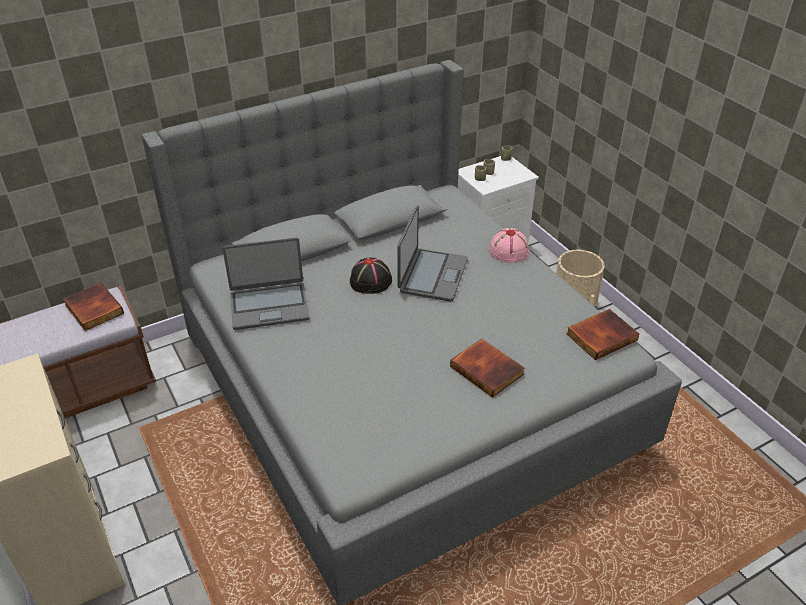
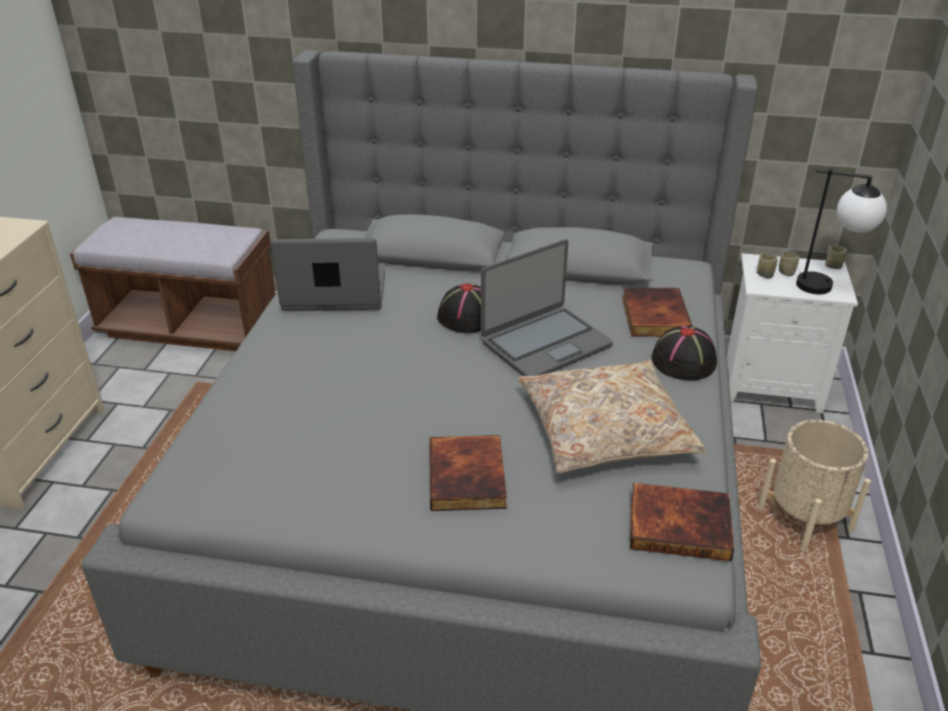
camera: 40 degrees right, 5 degrees down
(92, 309) = (215, 237): book -> book (653, 316)
(269, 306) = (334, 293): laptop -> laptop turned 150 degrees clockwise
(509, 250) = (684, 361): pink hat -> black hat
(517, 173) = (829, 287): none -> table lamp
(518, 308) = (605, 430): none -> beige pillow

